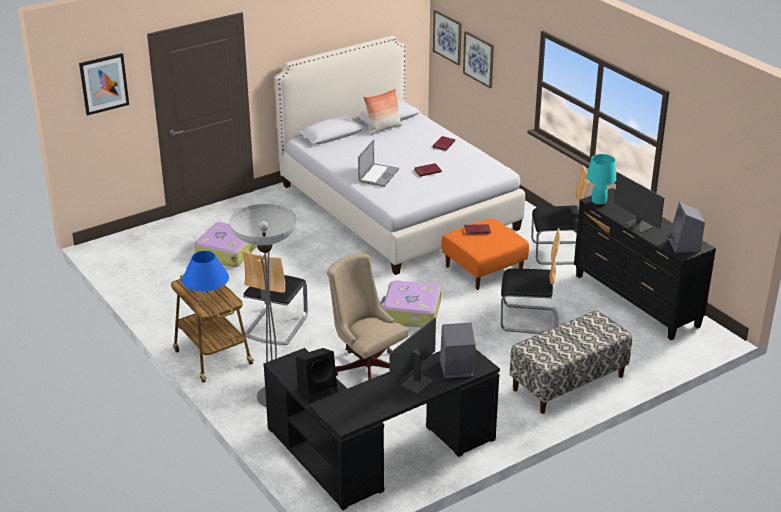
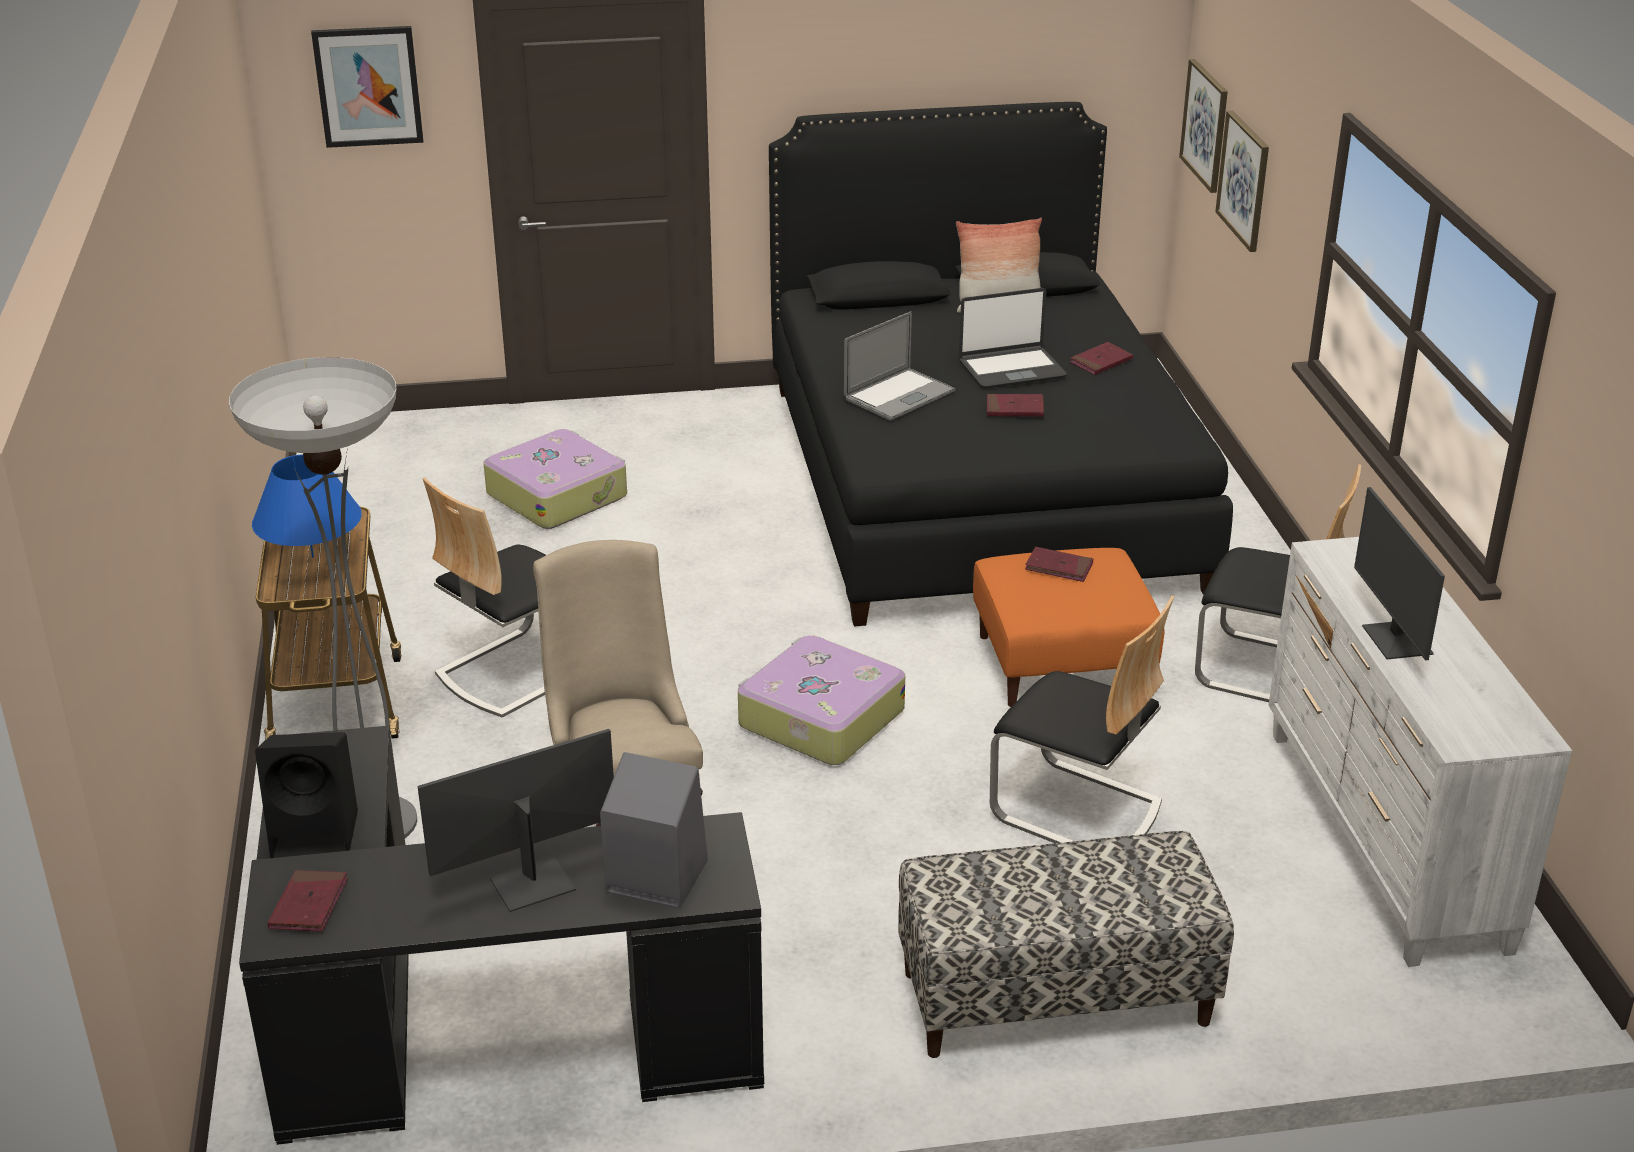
camera: 25 degrees right, 0 degrees up
(345, 412) = (309, 905): none -> red book
(397, 206) = (977, 483): white bed -> black bed
(412, 155) = (1011, 369): none -> laptop
(598, 203) = (1332, 562): turquoise table lamp -> none
(636, 301) = (1383, 839): black dresser -> white dresser
(684, 246) = (1485, 722): grey speaker -> none

